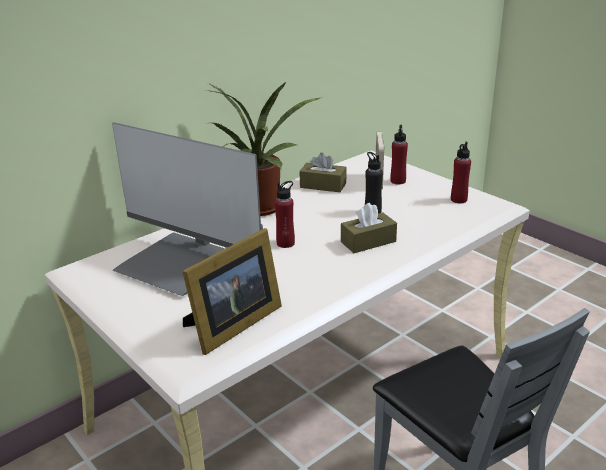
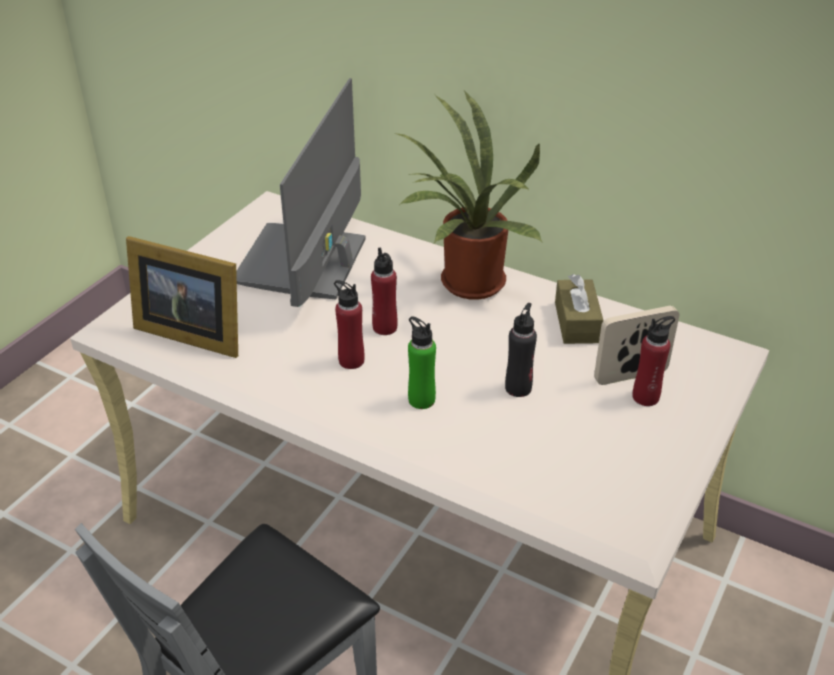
camera: 70 degrees right, 10 degrees up
(368, 242) = (421, 400): brown tissue box -> green bottle
(458, 200) = (618, 479): red bottle -> red bottle (351, 360)

